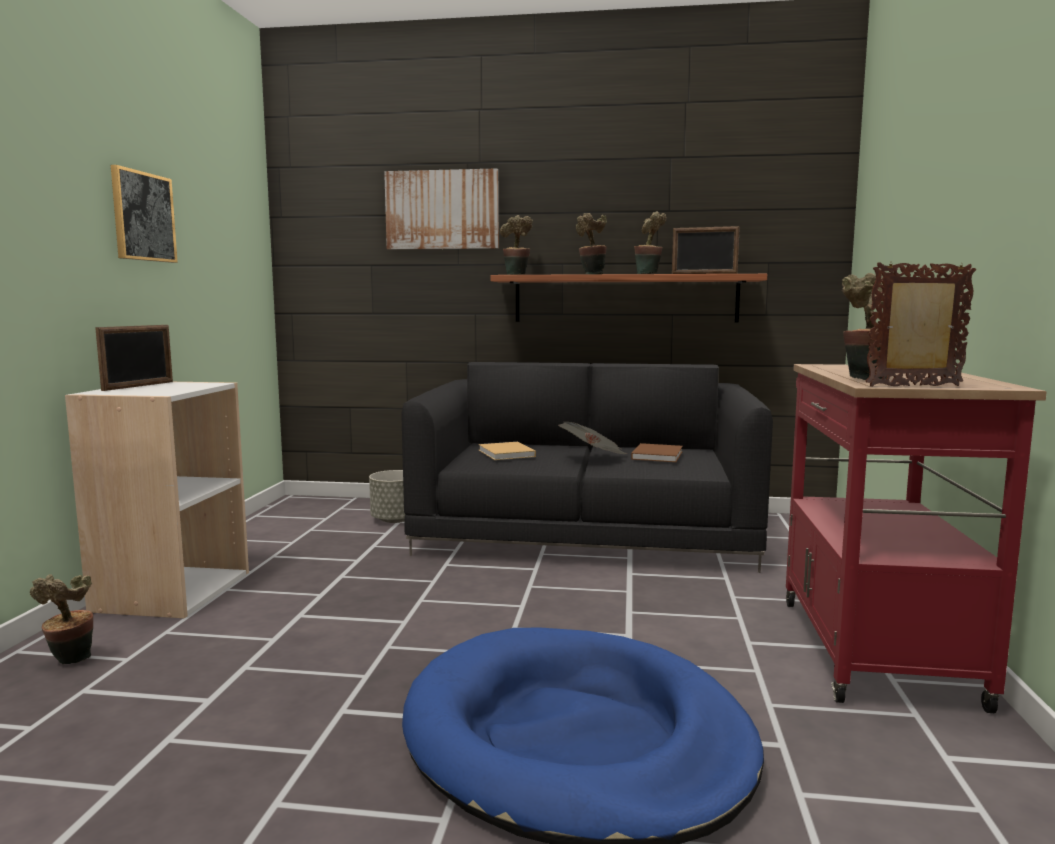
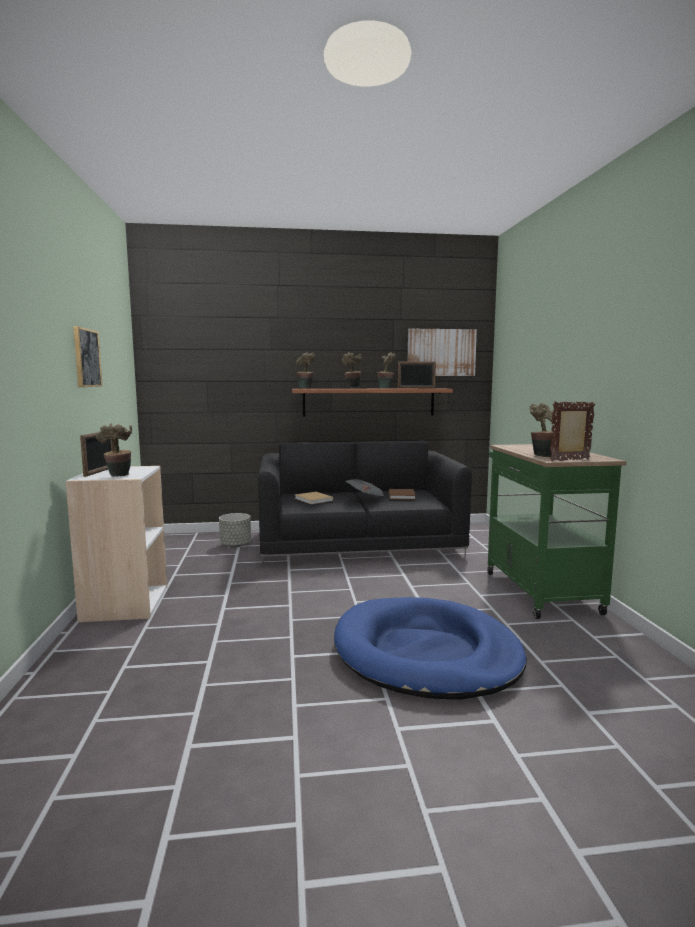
camera: 15 degrees left, 0 degrees up
(70, 661) = (97, 652): potted plant -> potted plant (118, 477)
(442, 210) = (254, 347): picture -> picture (441, 352)
(872, 648) = (539, 591): red cart -> green cart

